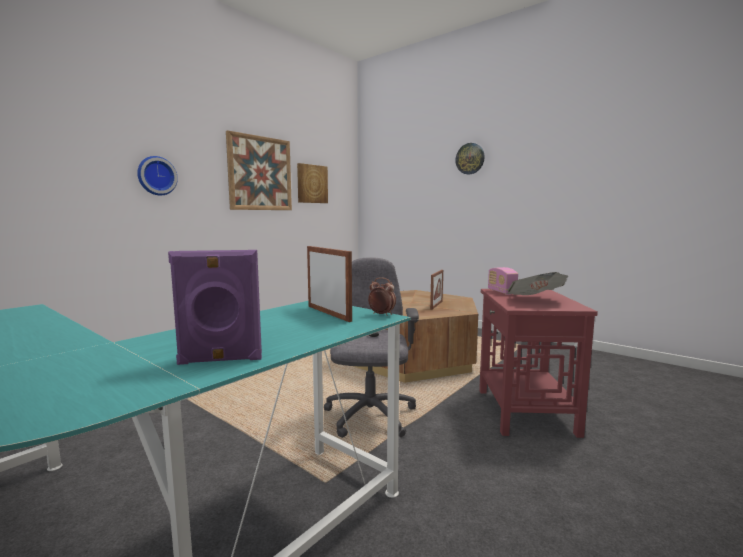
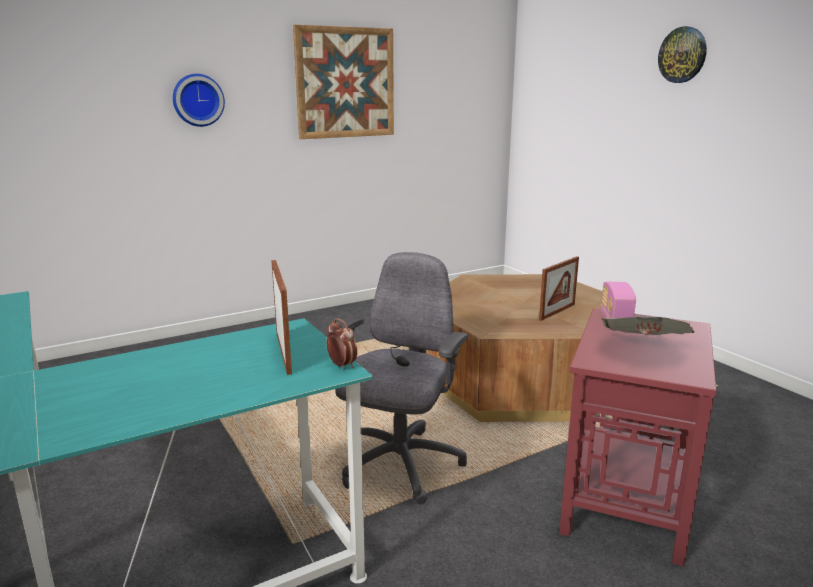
camera: 20 degrees right, 10 degrees up
(220, 360) = (94, 420): purple speaker -> none
(312, 184) = (430, 91): picture -> none

